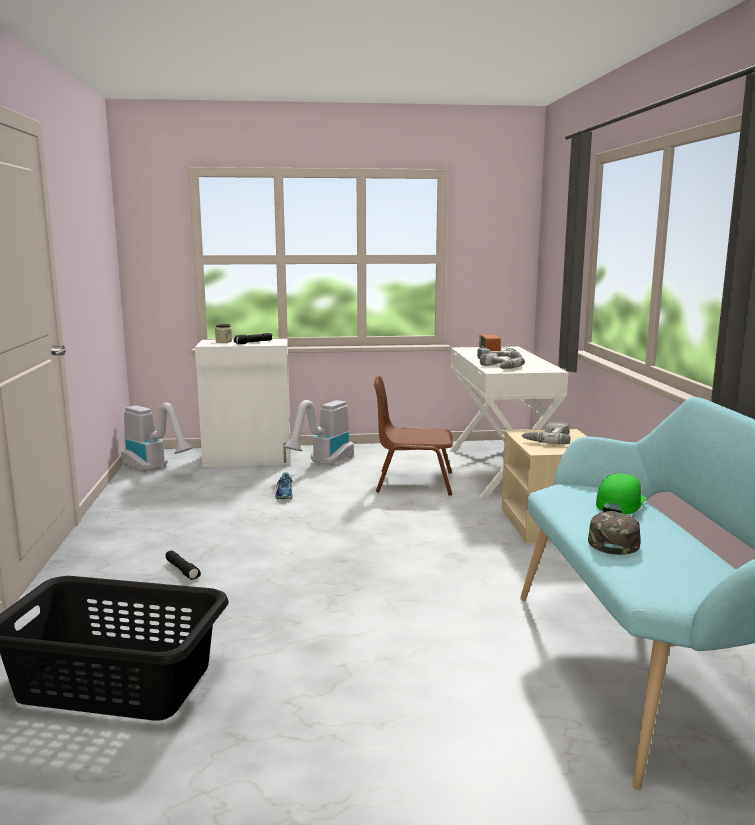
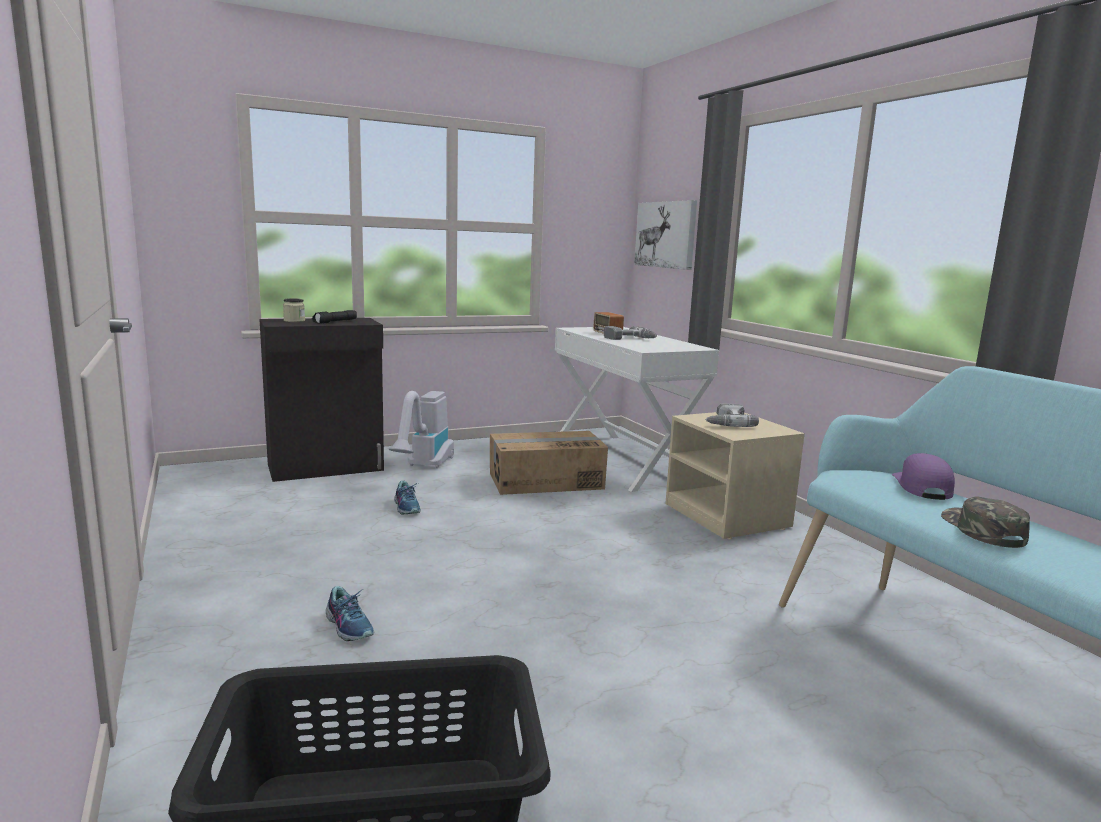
camera: 20 degrees left, 0 degrees up
(155, 469) = (208, 489): vacuum cleaner -> none
(183, 570) = (350, 626): black flashlight -> shoe
(248, 459) = (327, 467): white cabinet -> black cabinet
(413, 482) = (545, 481): brown chair -> cardboard box
(497, 367) = (642, 346): power drill -> none
(555, 261) = (666, 234): none -> picture
(620, 503) = (921, 487): green cap -> purple cap

